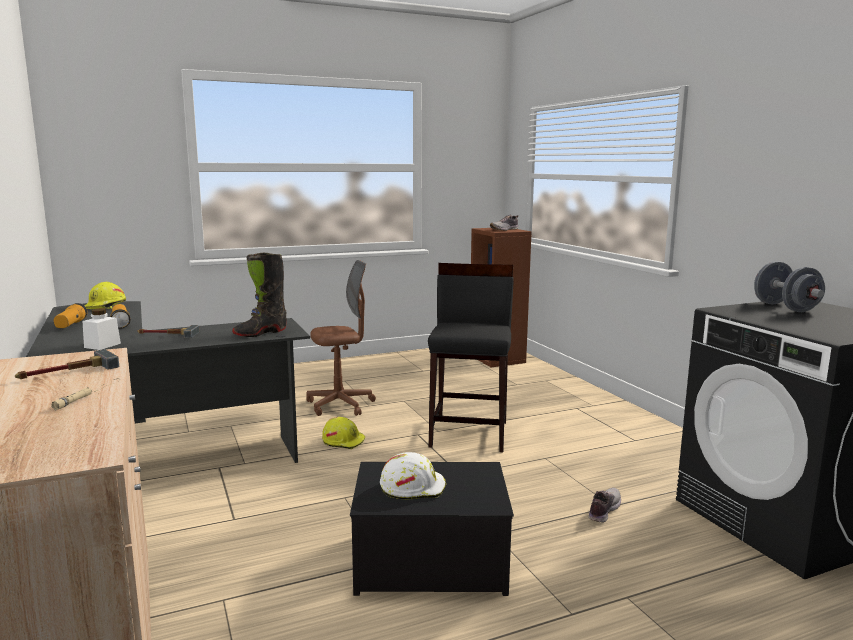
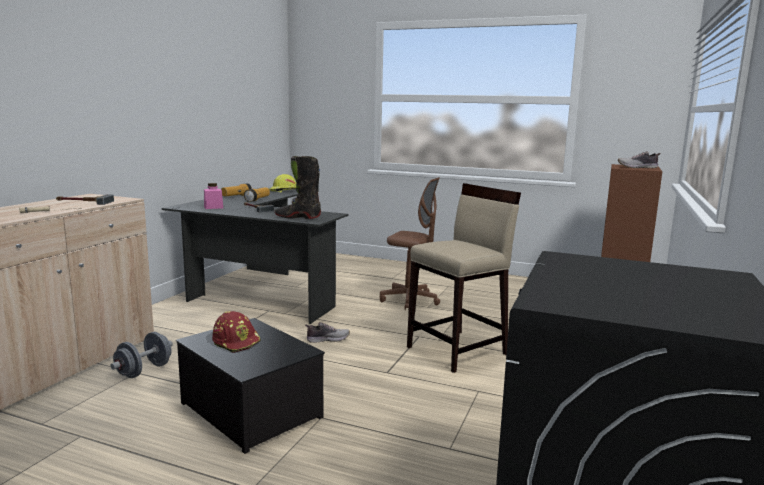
camera: 45 degrees right, 0 degrees up
(102, 345) = (213, 207): white jar -> pink jar
(343, 441) = (362, 322): yellow hard hat -> none
(412, 487) = (237, 342): white hard hat -> red hard hat
(470, 433) = (458, 350): black stool -> beige stool
(603, 510) = (434, 447): shoe -> shoe (327, 339)
(785, 307) = (661, 273): grey dumbbell -> grey dumbbell (144, 371)

